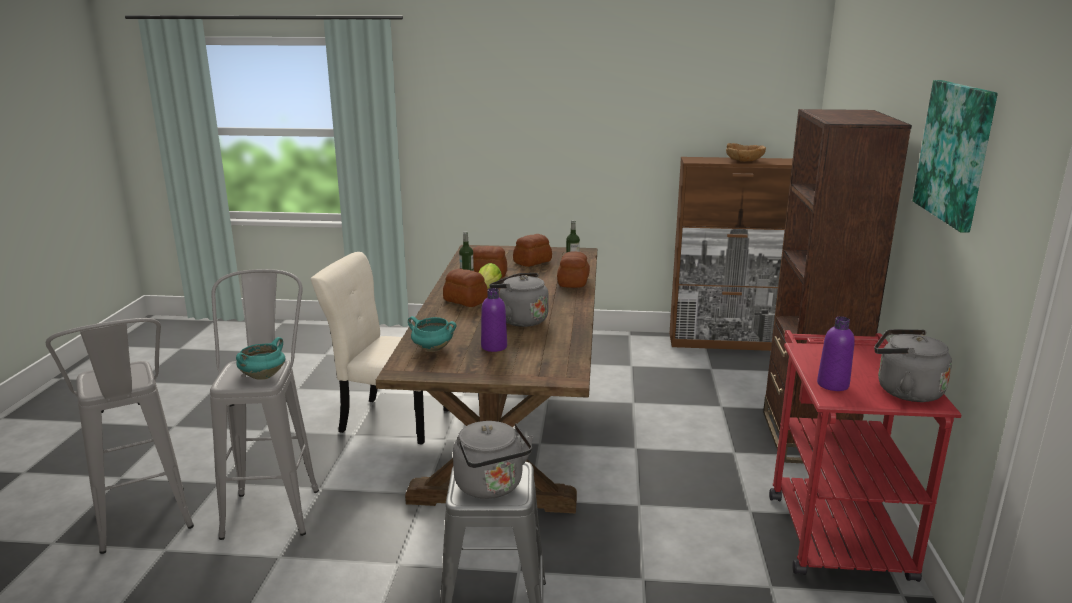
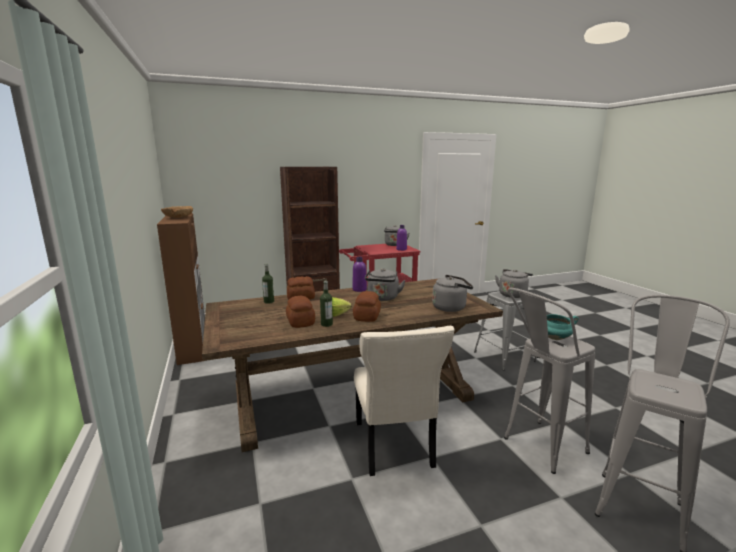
camera: 115 degrees left, 5 degrees down
(432, 349) = (451, 307): turquoise cooking pot -> grey kettle
(494, 347) = (426, 297): purple bottle -> purple bottle (359, 289)
(533, 262) = (257, 314): bread -> none
(956, 152) = (362, 170): picture -> none

